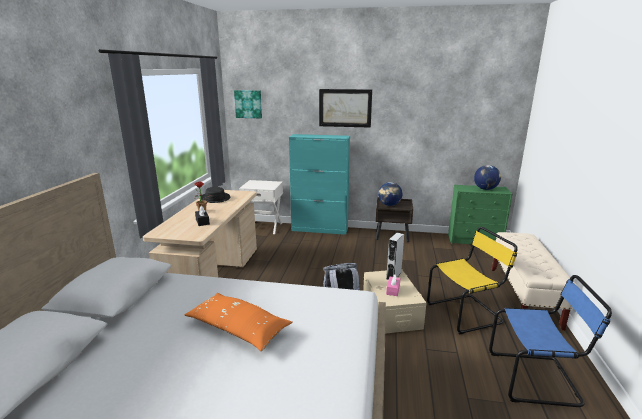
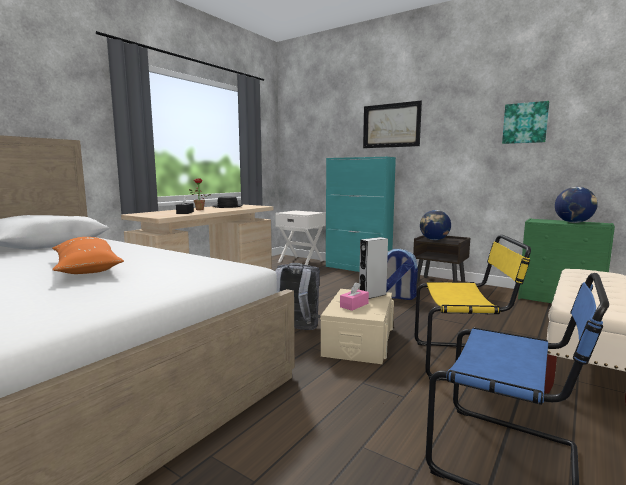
camera: 25 degrees right, 10 degrees down
(248, 104) = (298, 129): picture -> picture (525, 123)
(376, 258) = (396, 297): none -> backpack

